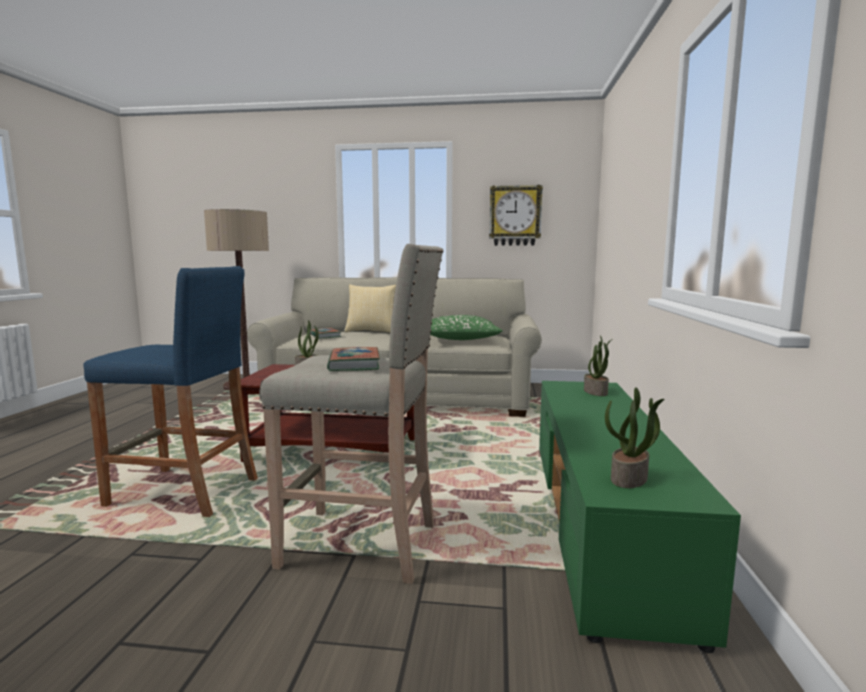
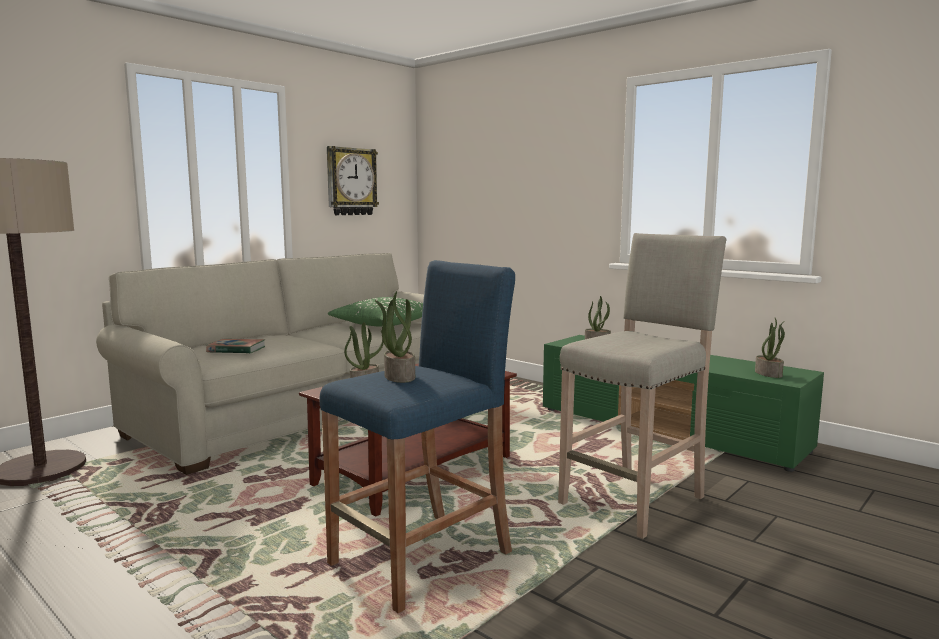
camera: 55 degrees left, 0 degrees up
(159, 347) = (398, 376): none -> potted plant
(354, 364) = (637, 339): book -> none
(371, 331) = (255, 335): pillow -> none

